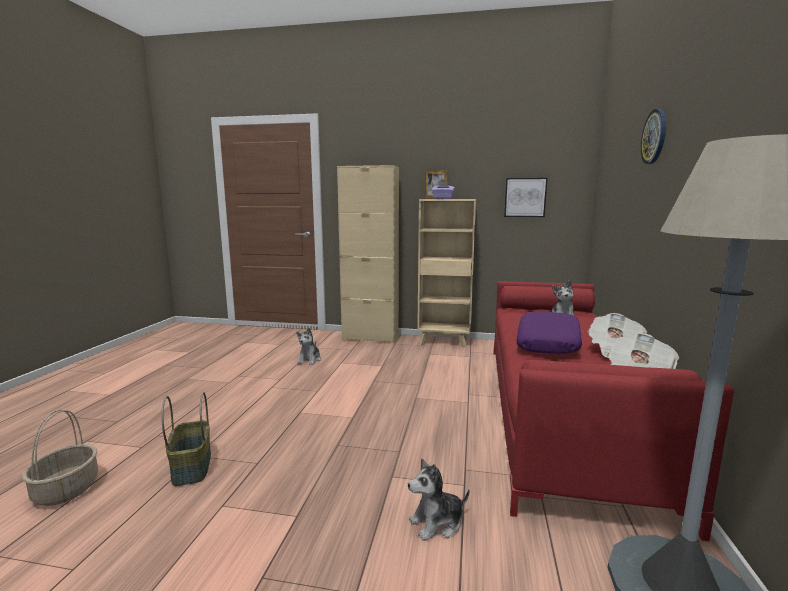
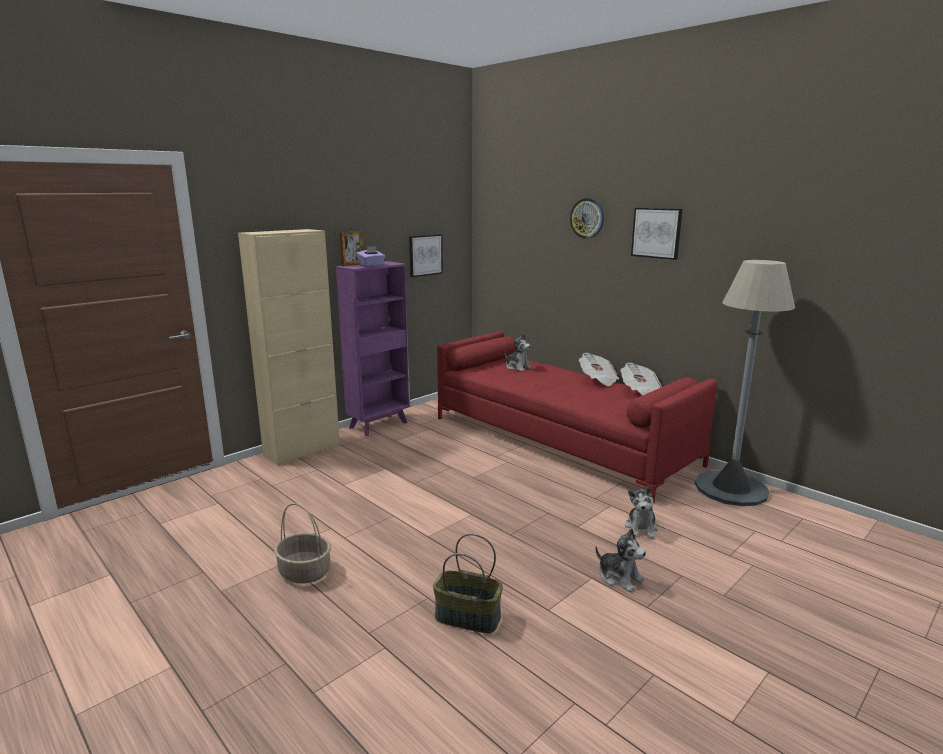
camera: 55 degrees left, 5 degrees up
(66, 489) = (427, 709): basket -> basket (304, 572)
(309, 360) = (305, 498): plush toy -> plush toy (619, 578)
(444, 342) = (379, 425): beige bookcase -> purple bookcase
(549, 343) = (561, 388): purple pillow -> none
(705, 137) = (656, 233): none -> picture

